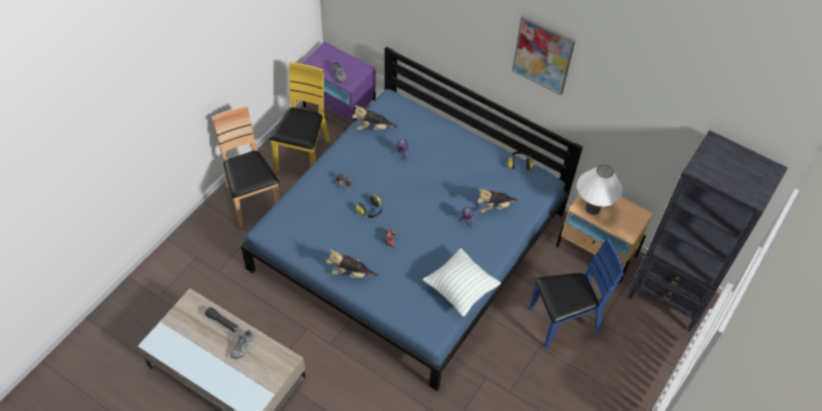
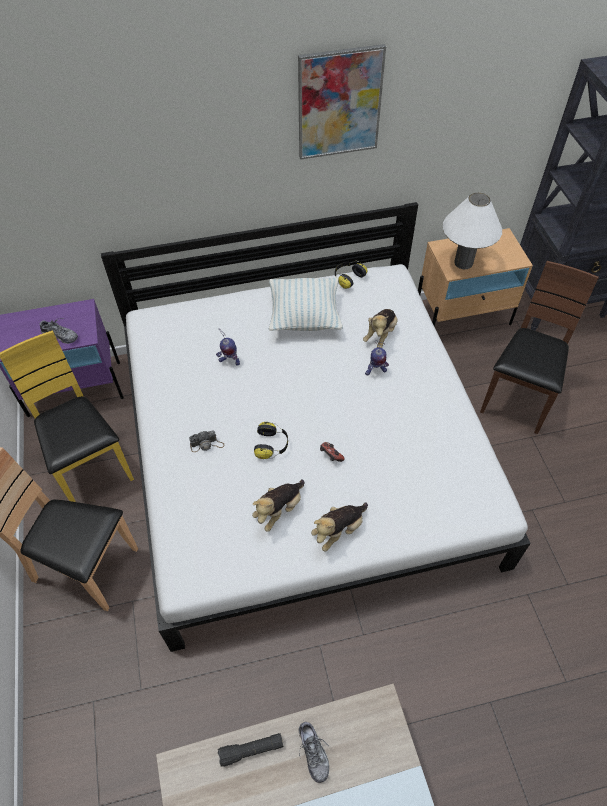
camera: 45 degrees left, 0 degrees up
(373, 128) = (165, 360): plush toy -> plush toy (279, 510)
(409, 240) = (304, 451): blue bed -> white bed
(460, 289) = (458, 439): pillow -> pillow (304, 317)
(563, 321) = (518, 397): blue chair -> brown chair

